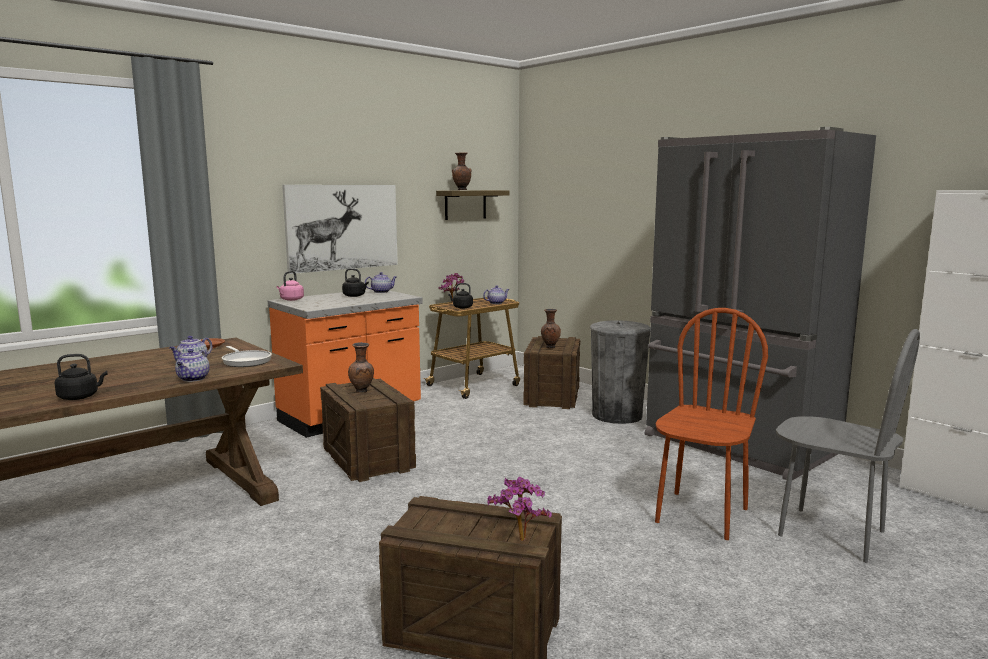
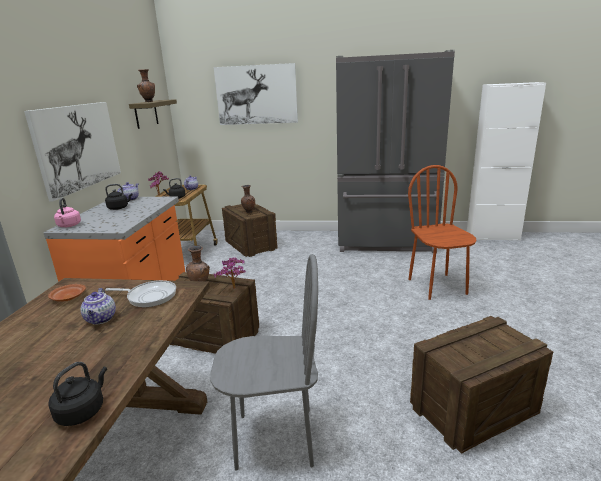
camera: 40 degrees left, 10 degrees up
(193, 379) = (152, 333): teapot -> none
(519, 542) = (517, 343): potted plant -> potted plant (234, 289)
(607, 190) = (256, 95): none -> picture
(617, 415) = (306, 245): grey trash can -> none
(831, 534) = (490, 272): grey chair -> grey chair (275, 438)

